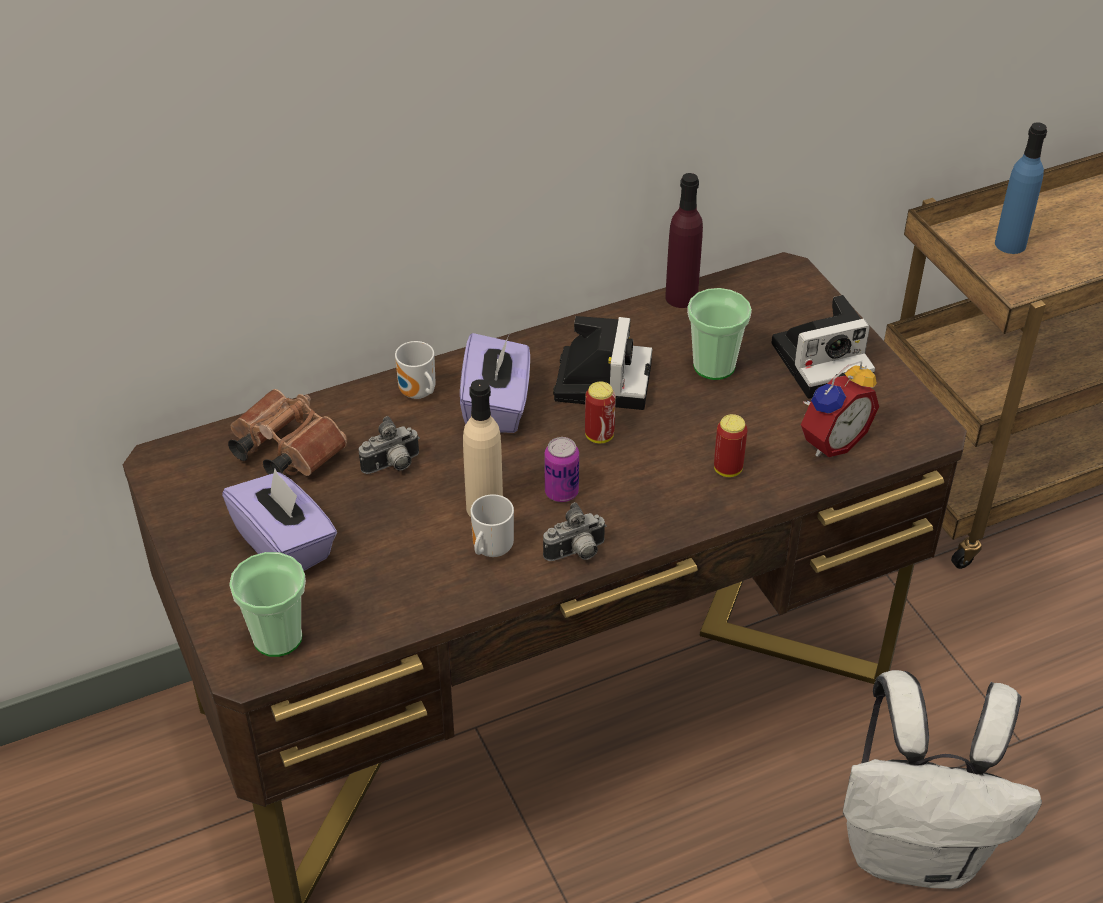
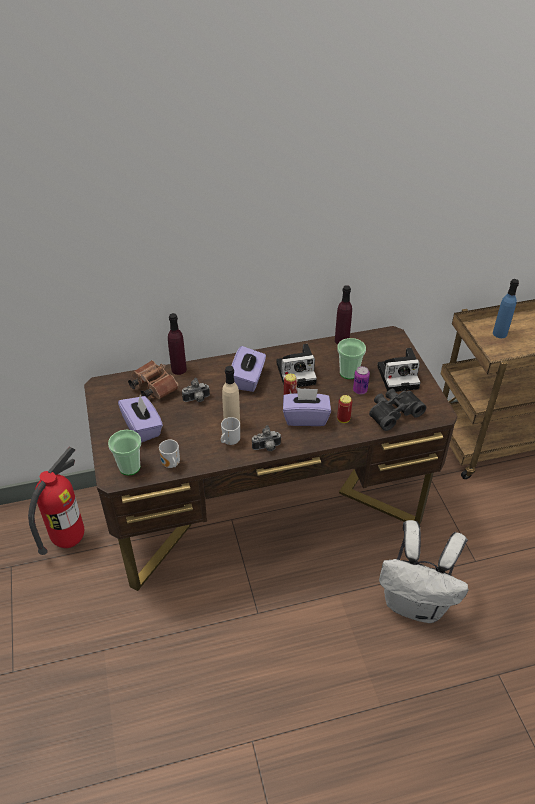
camera: 10 degrees right, 0 degrees up
(111, 827) = (69, 539): none -> fire extinguisher
(334, 403) = (179, 369): none -> purple bottle
(417, 394) = (215, 370): mug -> mug (170, 465)
(561, 492) = (267, 420): can -> can (360, 390)
(602, 379) = (297, 372): camera -> camera turned 60 degrees clockwise
(645, 476) = (305, 417): none -> purple tissue box
(830, 441) = (393, 412): alarm clock -> black binoculars

